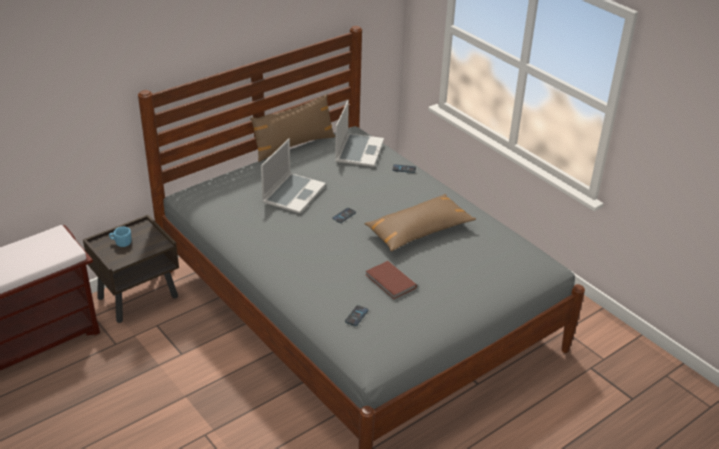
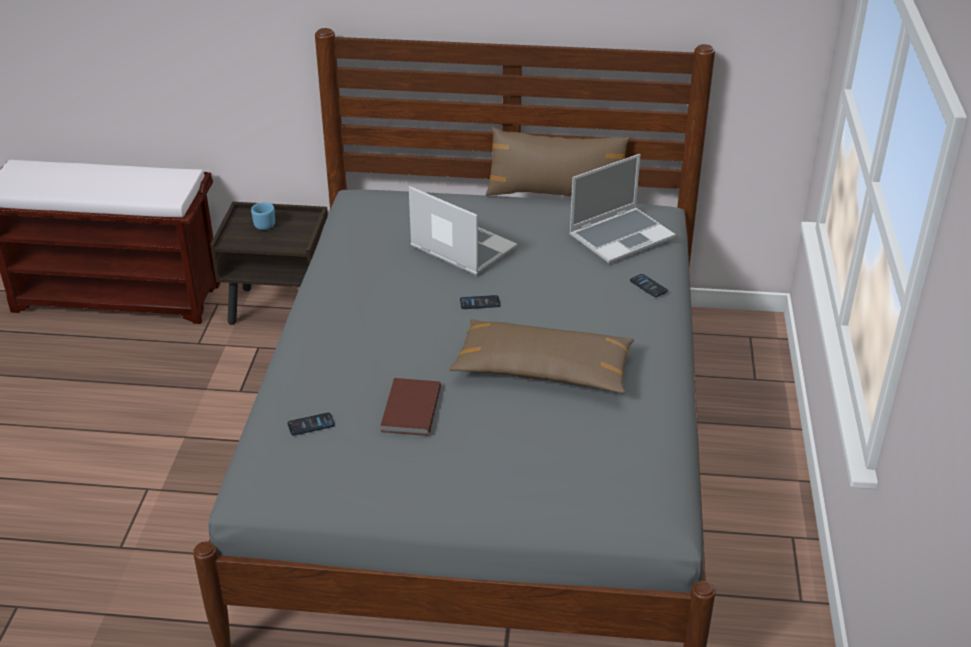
camera: 45 degrees right, 0 degrees up
(293, 194) = (461, 248): laptop -> laptop turned 120 degrees counterclockwise

